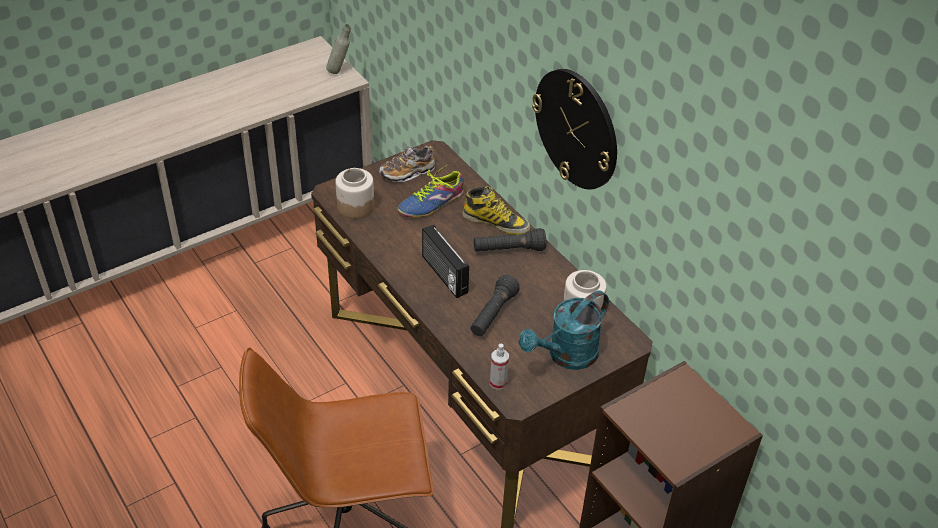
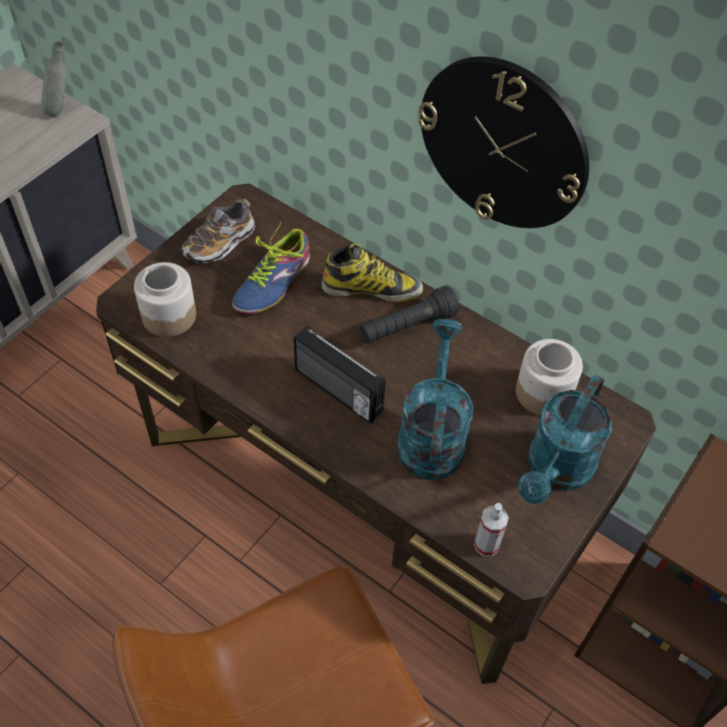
camera: 20 degrees left, 10 degrees up
(493, 314) = (431, 435): black flashlight -> turquoise watering can

